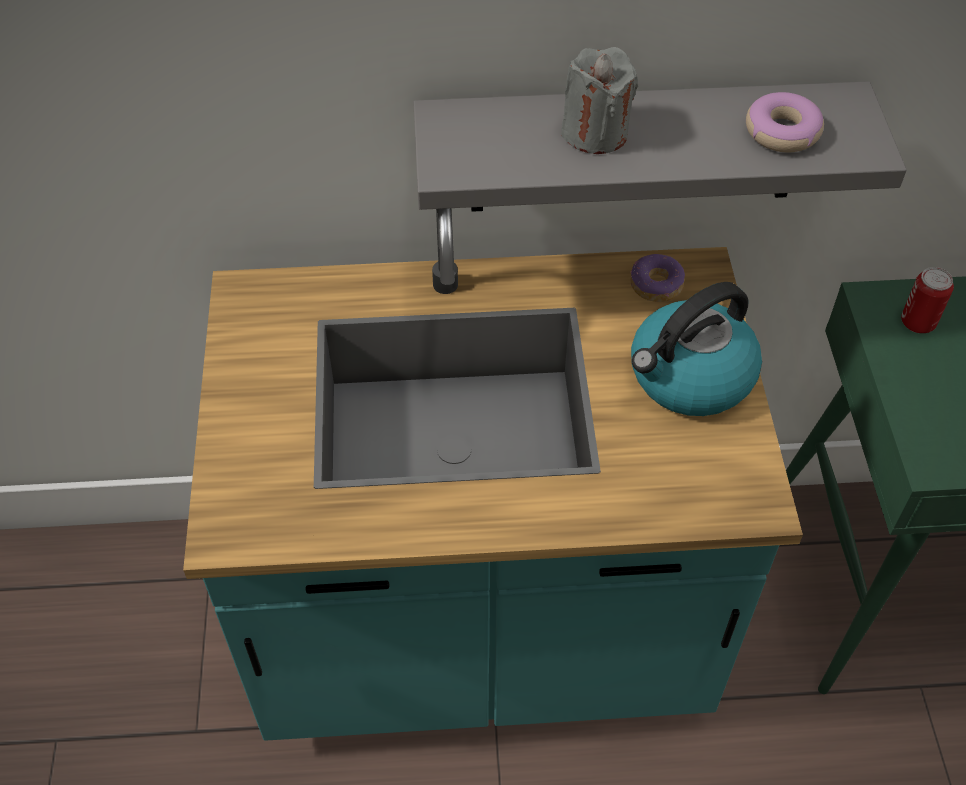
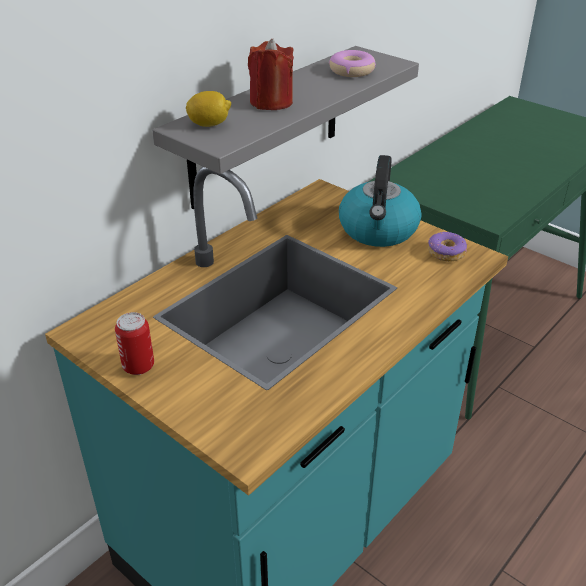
camera: 45 degrees left, 15 degrees down
(477, 130) = (209, 124): none -> lemon
(595, 133) = (271, 102): grey candle -> red candle
(656, 285) = (311, 207): donut -> donut (446, 253)
(917, 322) = (415, 180): can -> can (138, 366)

